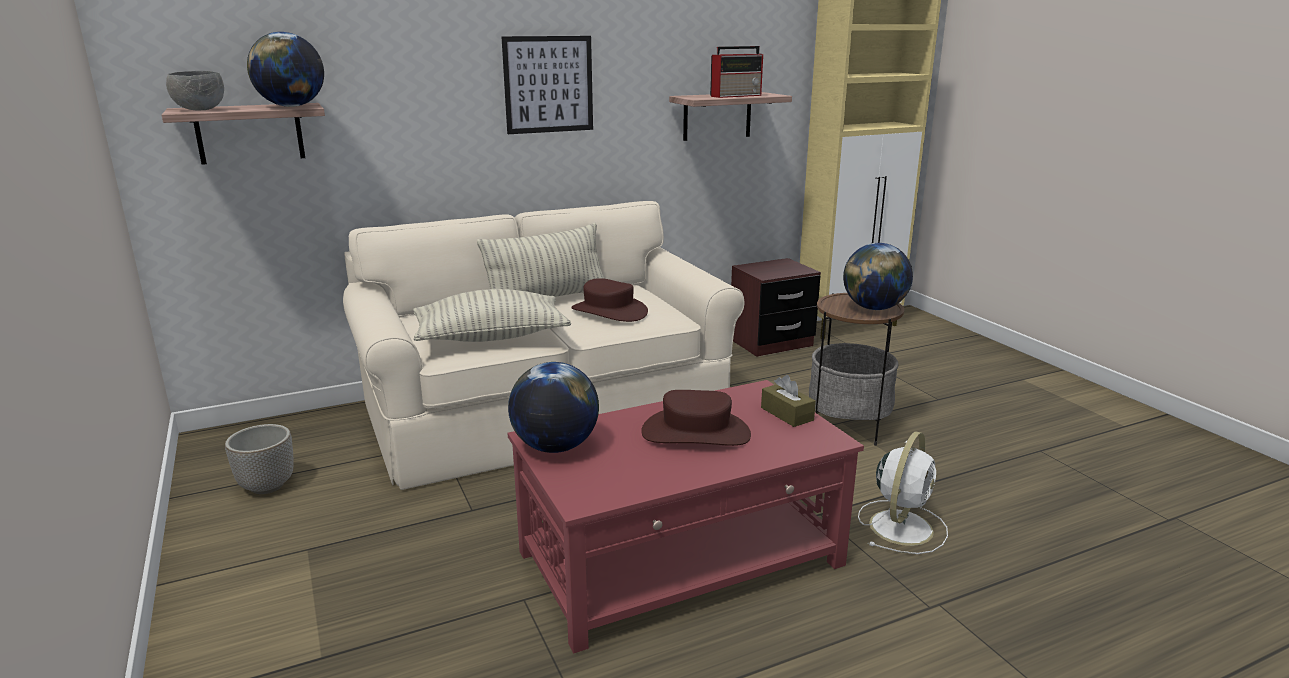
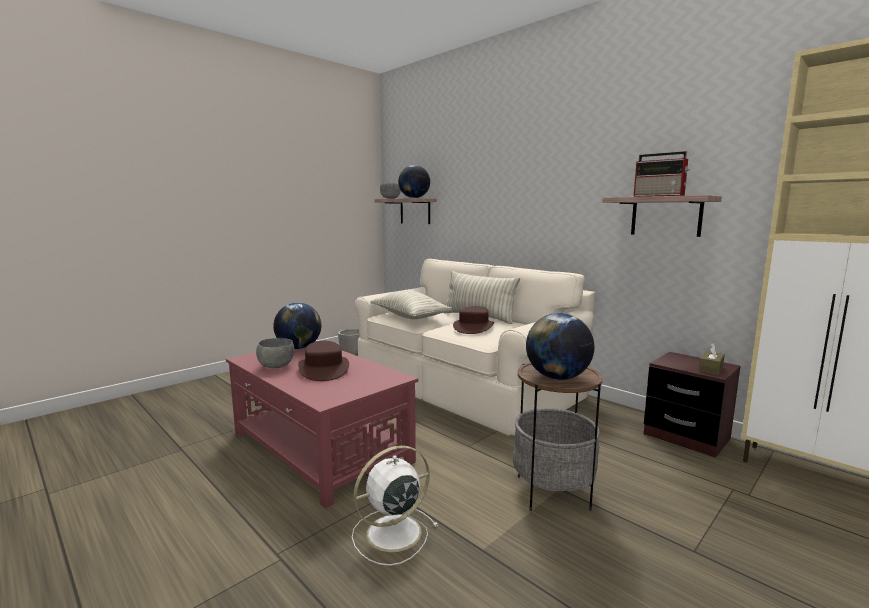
camera: 70 degrees right, 10 degrees down
(548, 84) = (536, 189): picture -> none
(657, 469) = (277, 366): none -> grey bowl
(787, 414) = (361, 387): brown tissue box -> brown tissue box (711, 369)
(902, 526) = (391, 534): white fan -> white fan turned 135 degrees clockwise

